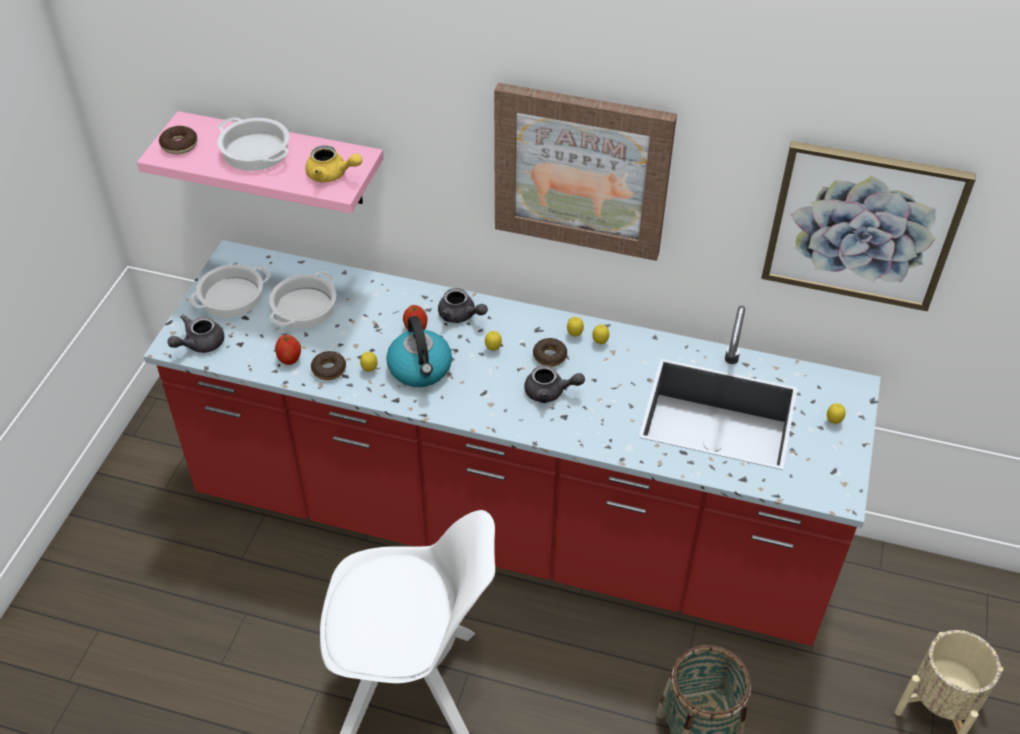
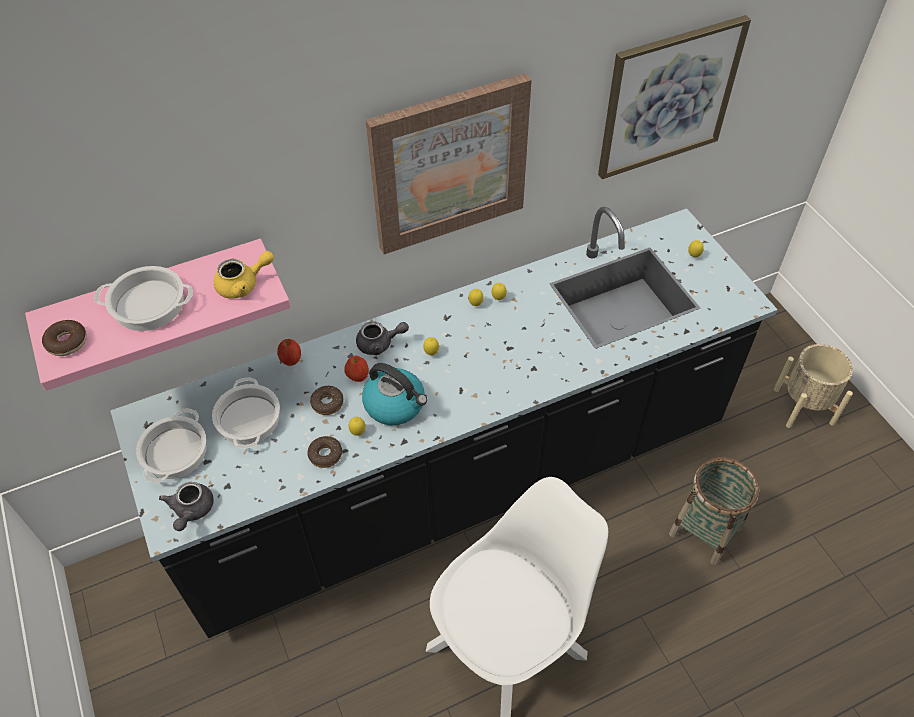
camera: 40 degrees left, 5 degrees up
(289, 359) = (284, 469): apple -> apple (291, 360)
(508, 526) = (458, 484): red counter -> black counter
(549, 356) = (476, 331): donut -> donut (327, 403)
(550, 392) = (505, 357): grey teapot -> none

